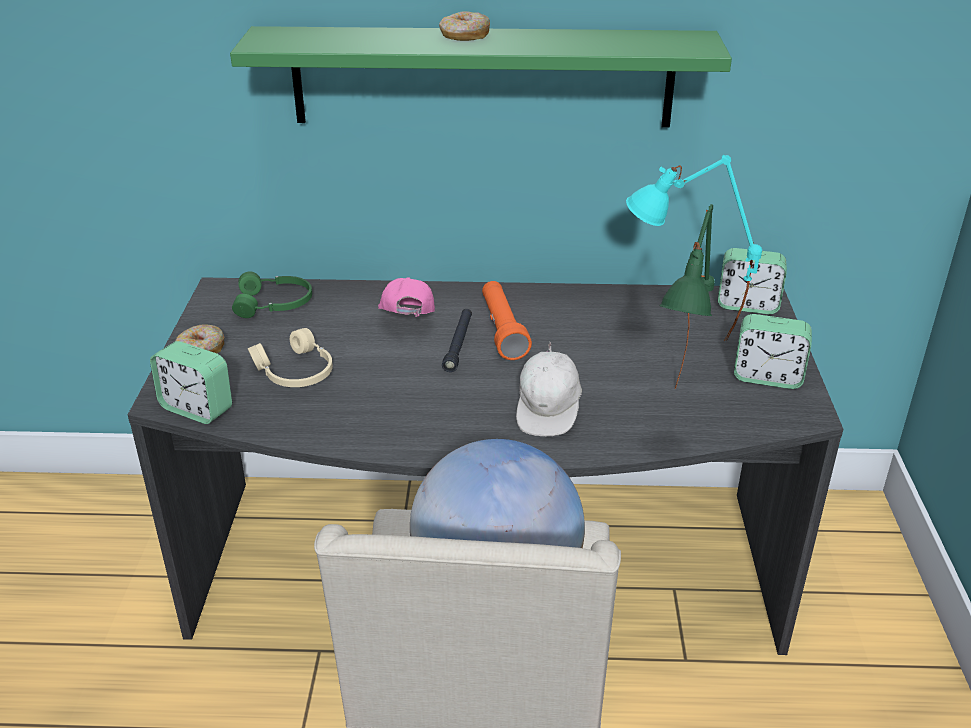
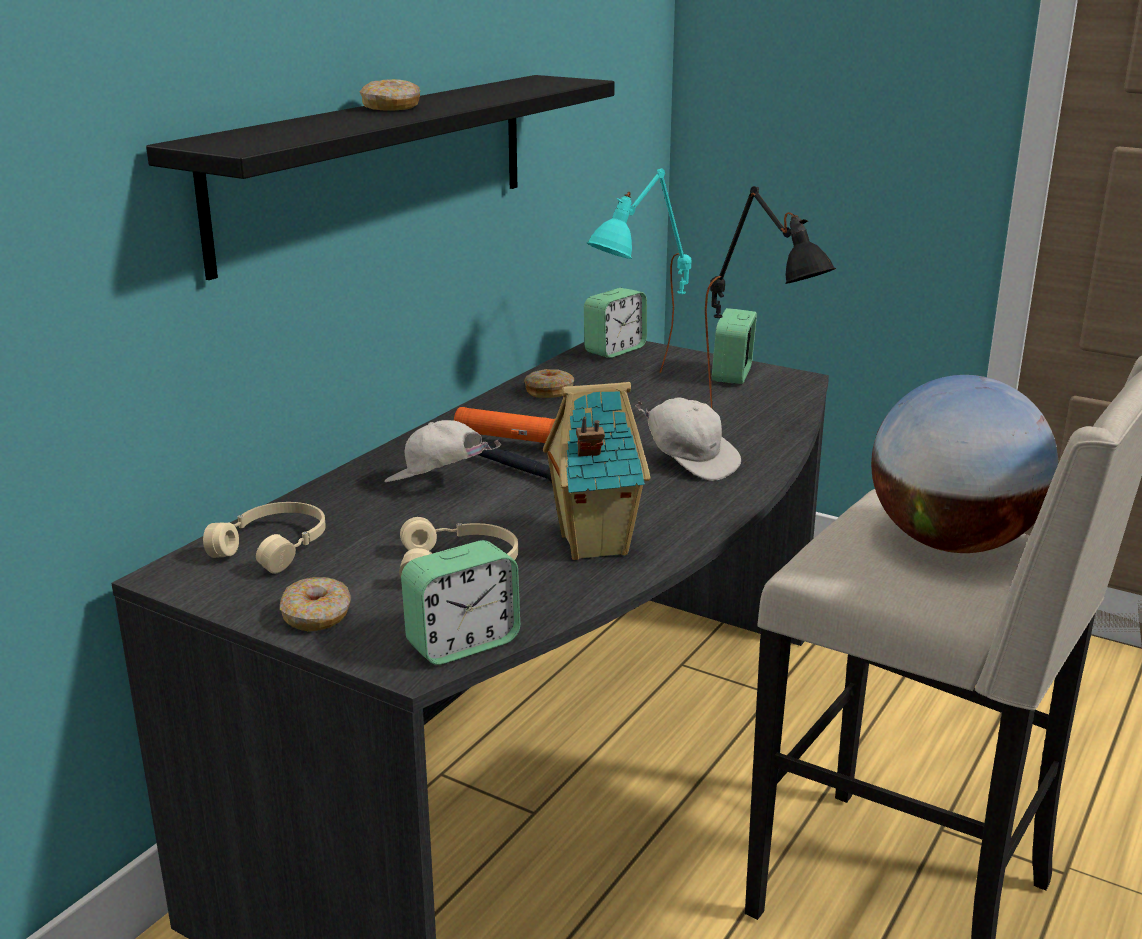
camera: 60 degrees left, 10 degrees down
(274, 304) = (275, 547): green headphones -> beige headphones
(365, 411) = (591, 544): none -> toy house
(406, 323) = (437, 485): pink cap -> white cap
(482, 77) = (378, 166): green shelf -> black shelf
(618, 307) = (549, 391): none -> donut
(680, 418) = (759, 418): green table lamp -> black table lamp
(767, 377) = (732, 375): alarm clock -> alarm clock turned 150 degrees clockwise

